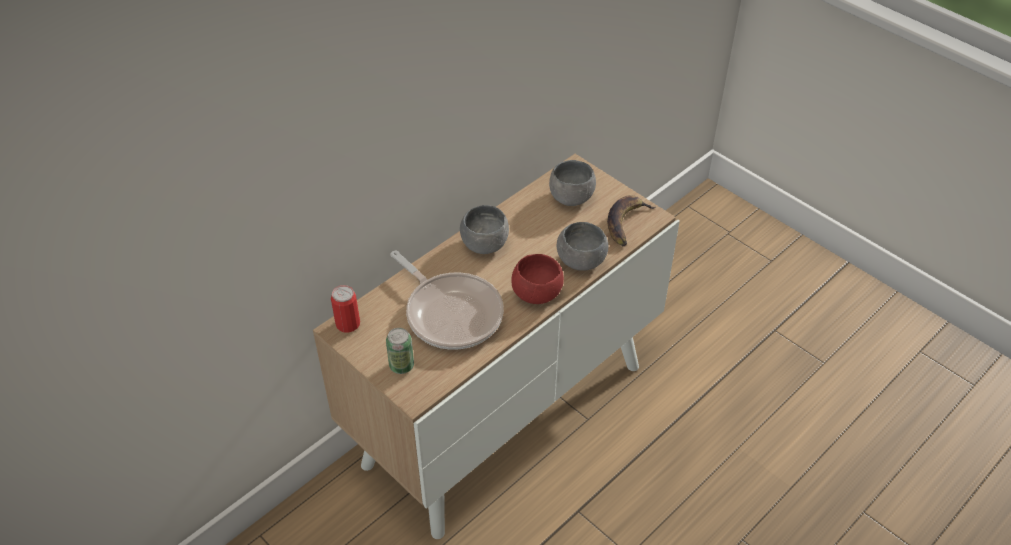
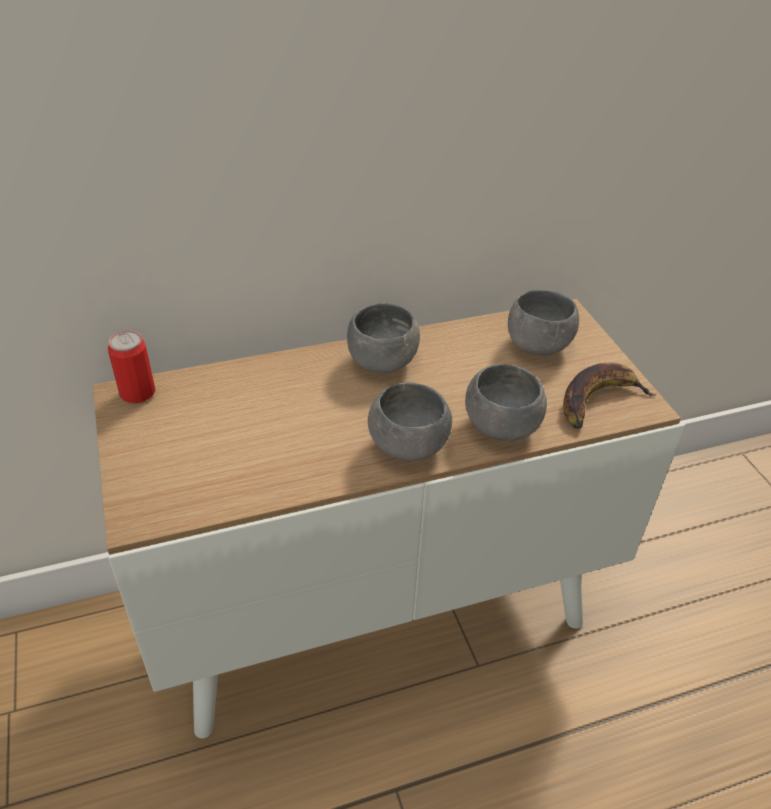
camera: 25 degrees right, 5 degrees down
(401, 365) = (156, 469): can -> none
(451, 313) = (274, 427): frying pan -> none
(537, 293) = (409, 446): red bowl -> grey bowl

